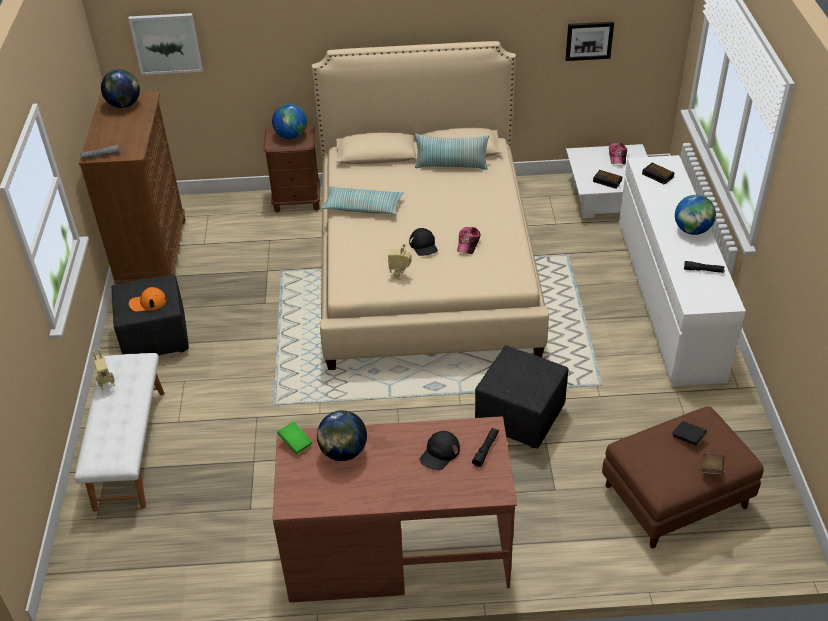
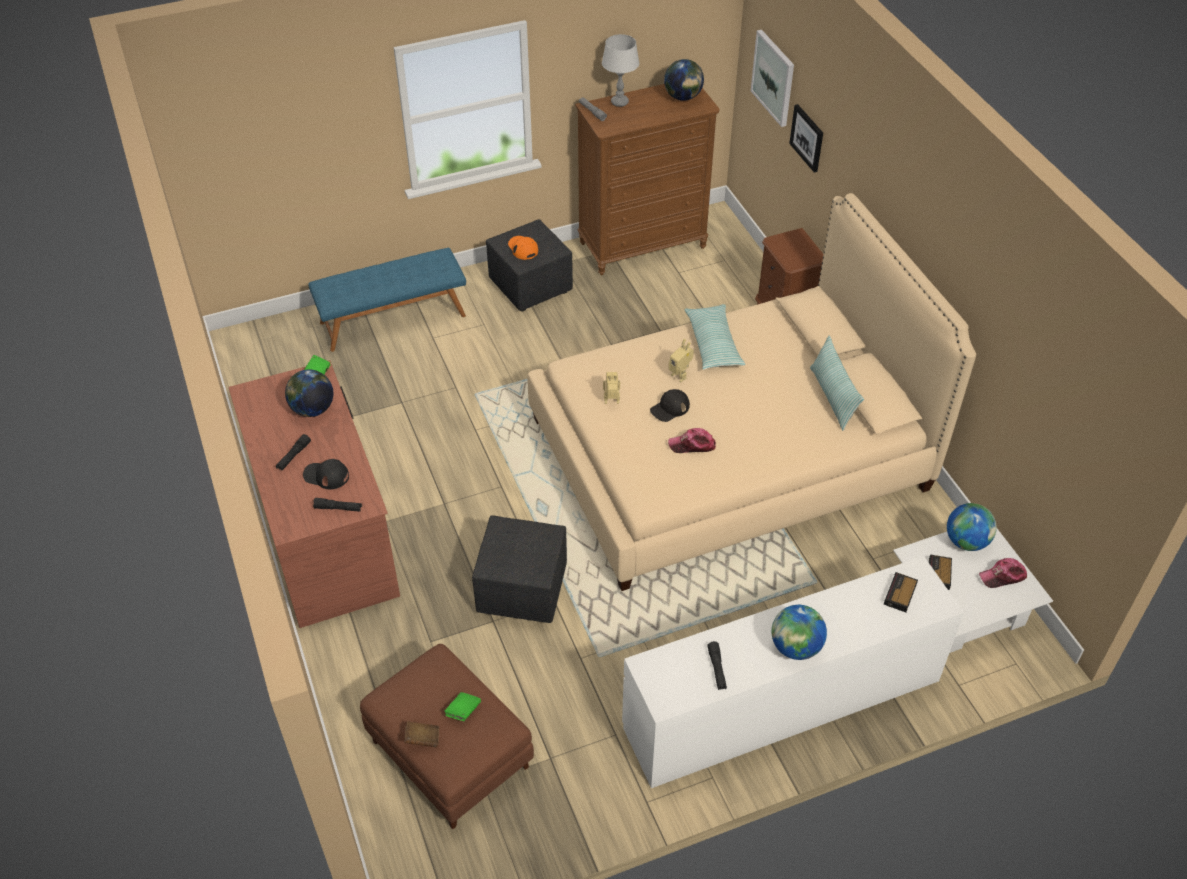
camera: 70 degrees right, 5 degrees up
(100, 138) = (620, 102): none -> grey table lamp
(106, 383) = (412, 260): toy robot -> toy robot (680, 375)
(129, 448) = (392, 318): white bench -> blue bench
(291, 136) = (799, 249): globe -> globe (966, 541)
(402, 475) = (293, 456): none -> black flashlight
(589, 40) = (1049, 418): picture -> picture (807, 137)
(688, 438) = (463, 711): black book -> green book

